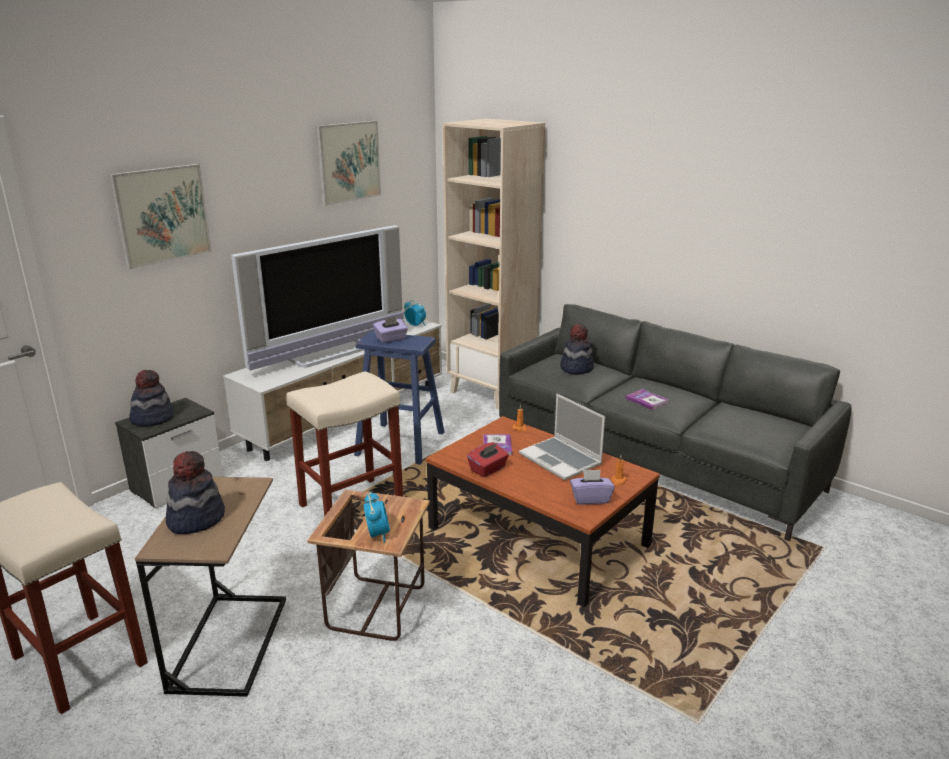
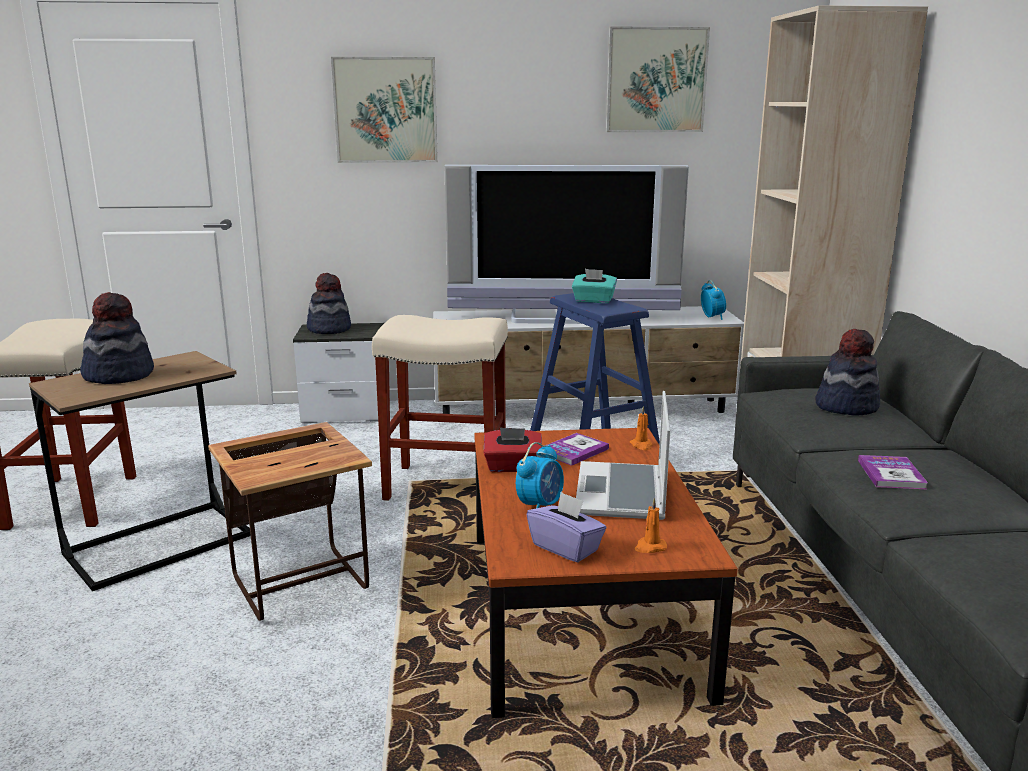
camera: 45 degrees right, 5 degrees down
(377, 534) = (262, 466): alarm clock -> alarm clock (540, 506)
(391, 339) = (593, 300): purple tissue box -> turquoise tissue box

